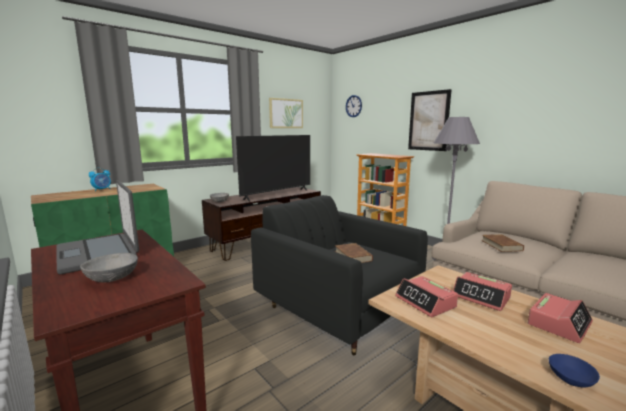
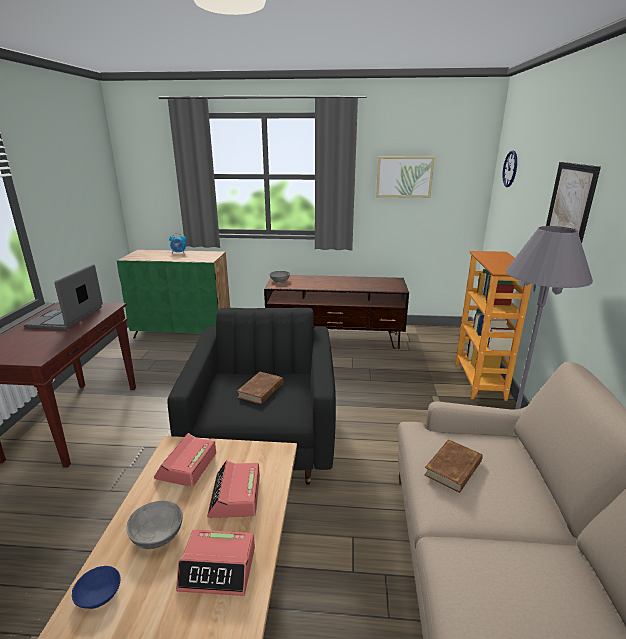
camera: 45 degrees right, 10 degrees up
(112, 278) = (30, 340): grey bowl -> grey bowl (157, 535)
(277, 194) = (348, 286): television -> none

